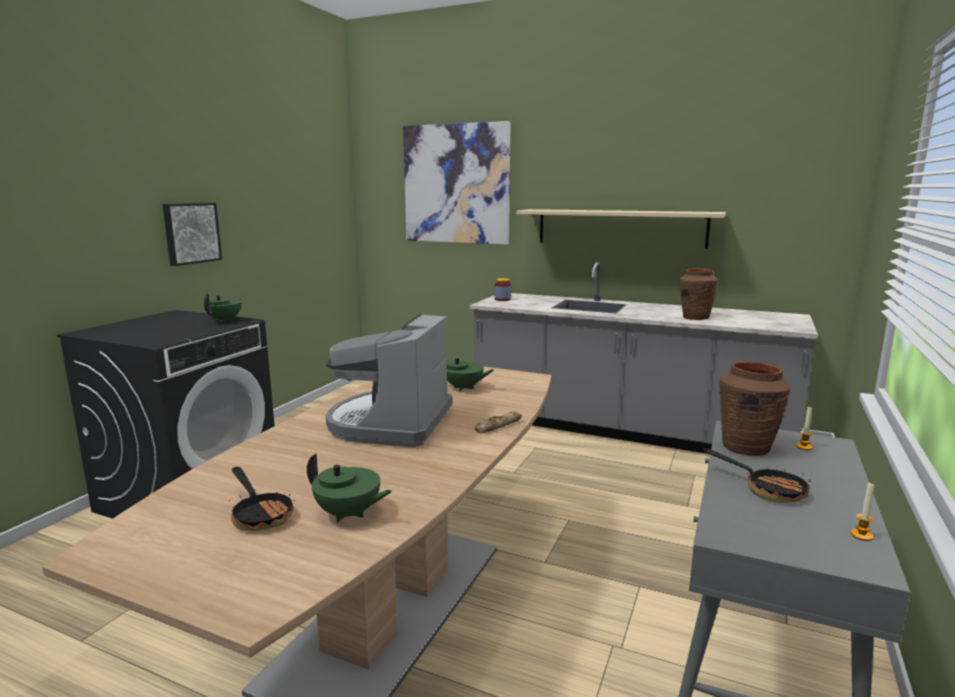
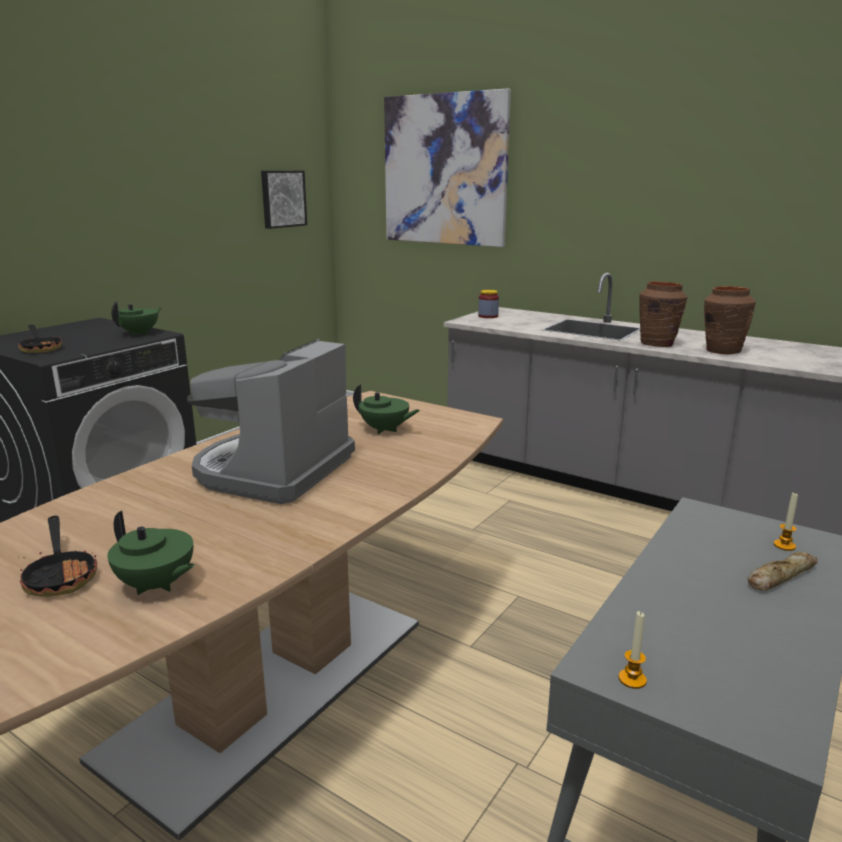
camera: 10 degrees right, 5 degrees up
(191, 233) = (118, 229): picture -> picture (282, 199)
(497, 426) = (396, 484): bread -> bread (780, 576)
(620, 228) = (642, 228): beige shelf -> none
(746, 448) = (701, 540): brown vase -> brown vase (657, 344)
(766, 489) = (696, 603): frying pan -> frying pan (41, 348)
(861, 535) = (796, 688): candle -> candle (632, 679)

